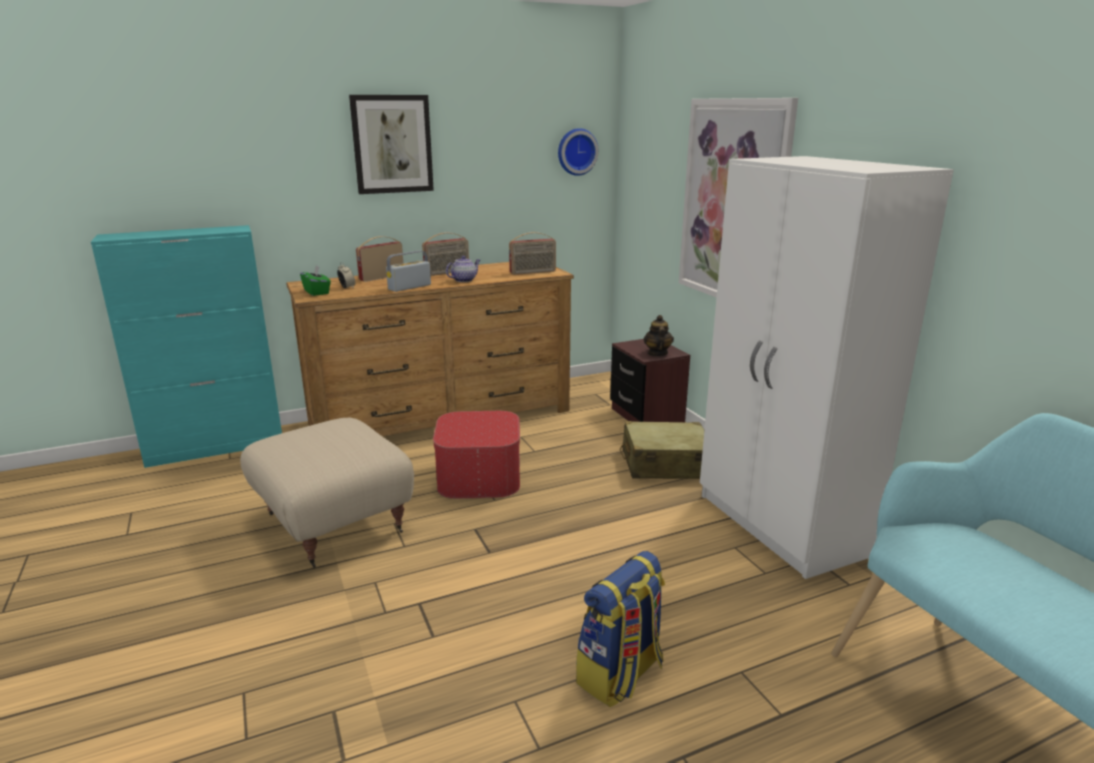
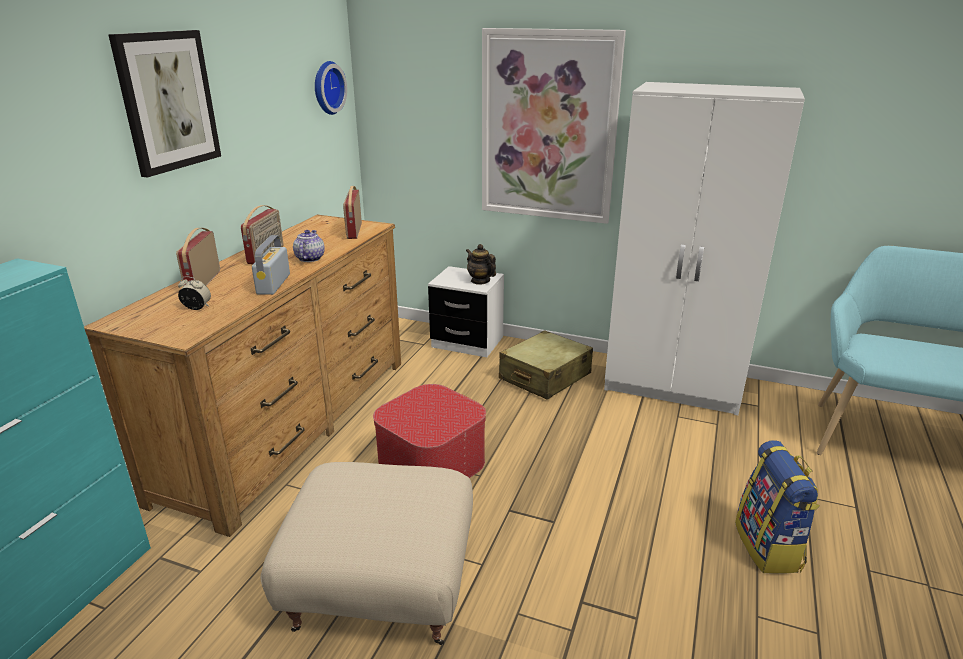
camera: 45 degrees left, 5 degrees up
(317, 292) = (173, 326): green tissue box -> none
(533, 272) = (353, 231): radio -> radio turned 150 degrees clockwise
(646, 416) = (467, 342): brown nightstand -> white nightstand

